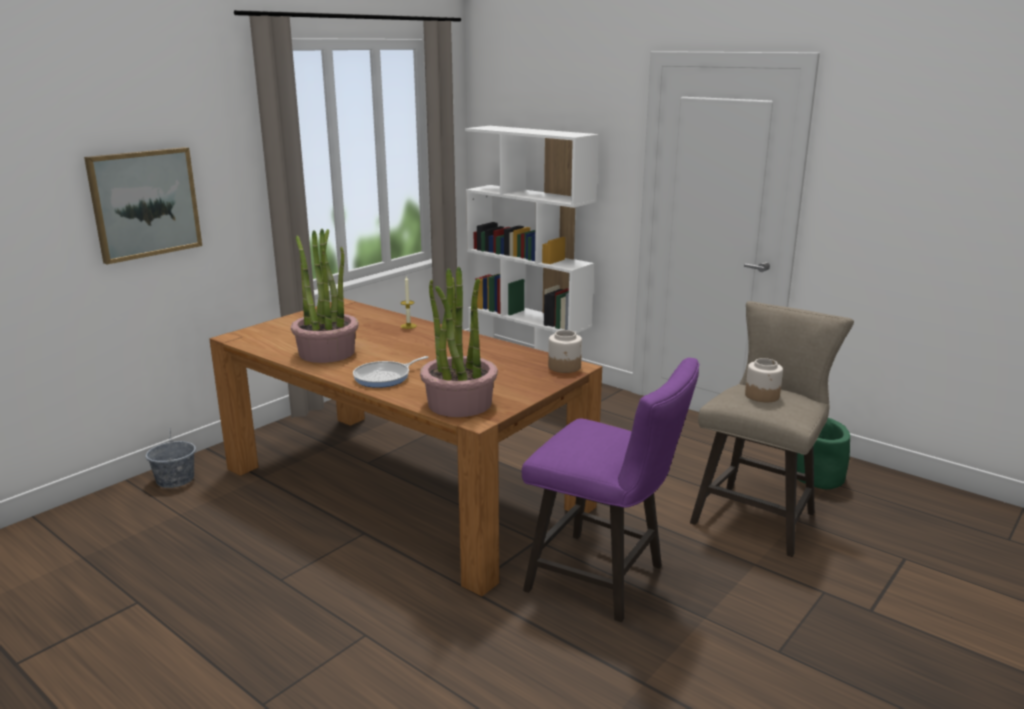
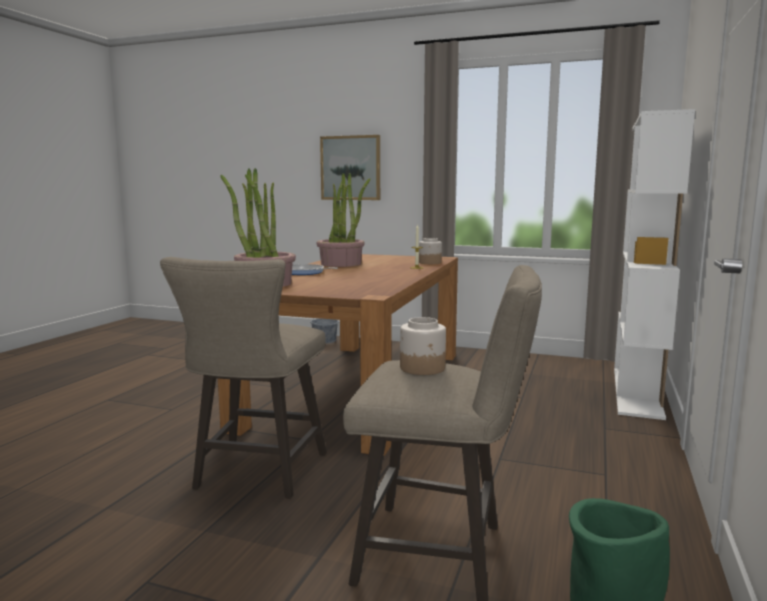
camera: 70 degrees right, 10 degrees down
(564, 367) = (367, 293): jar -> jar (429, 263)
(605, 580) = (256, 474): purple stool -> beige stool

